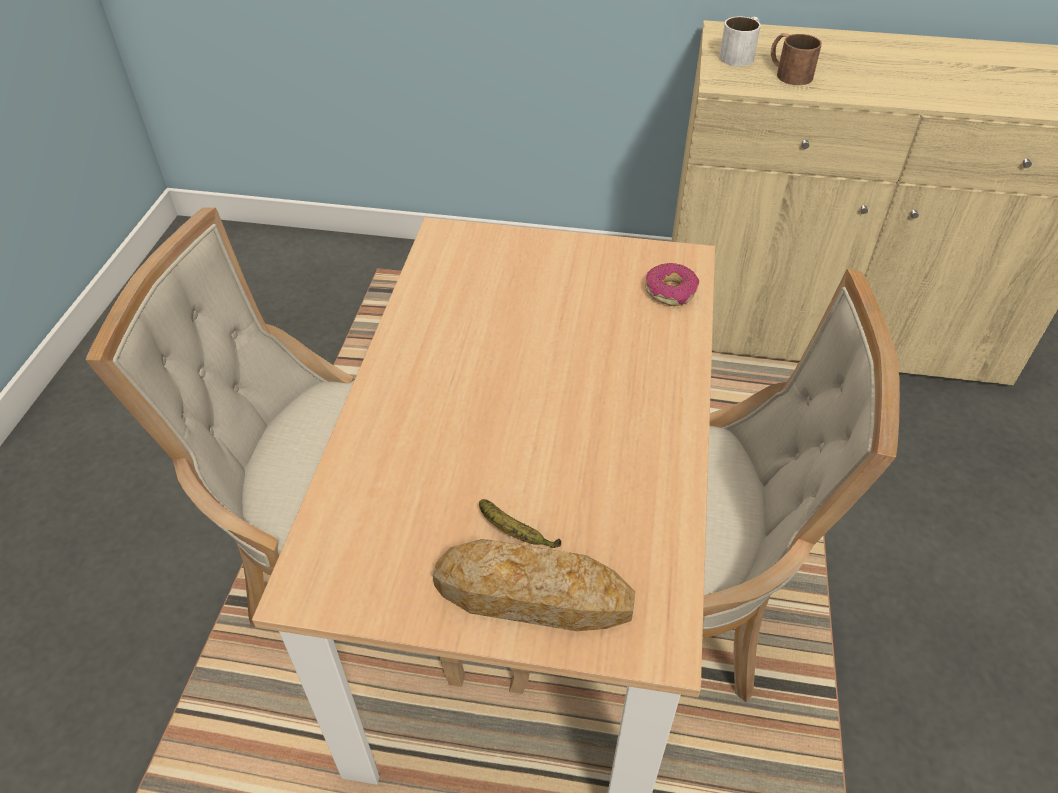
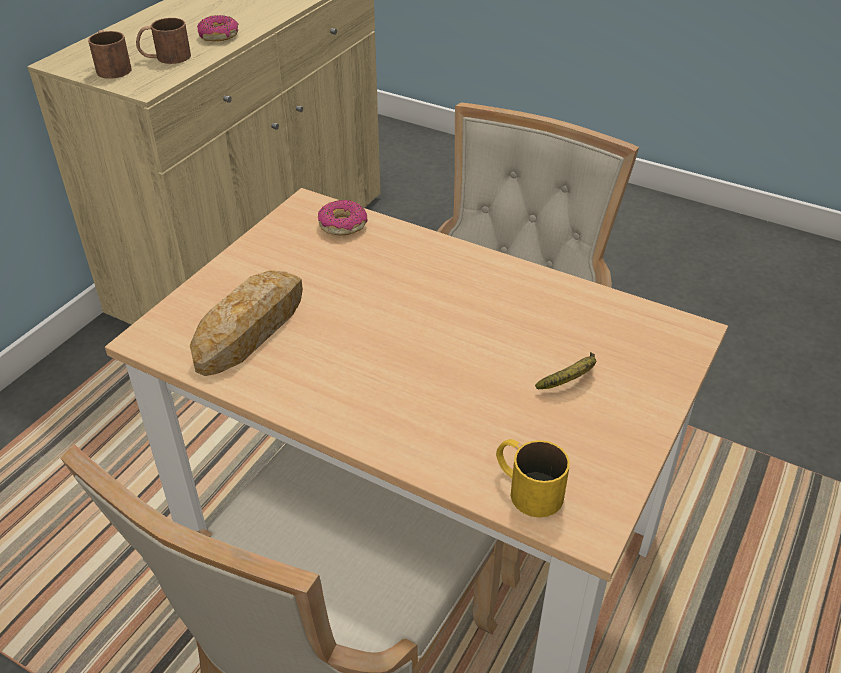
camera: 70 degrees left, 5 degrees down
(343, 527) = (526, 487): none -> yellow mug
(532, 595) = (634, 384): bread -> bread (251, 328)
(741, 55) = (111, 67): white mug -> brown mug
(864, 85) = (219, 36): none -> donut

